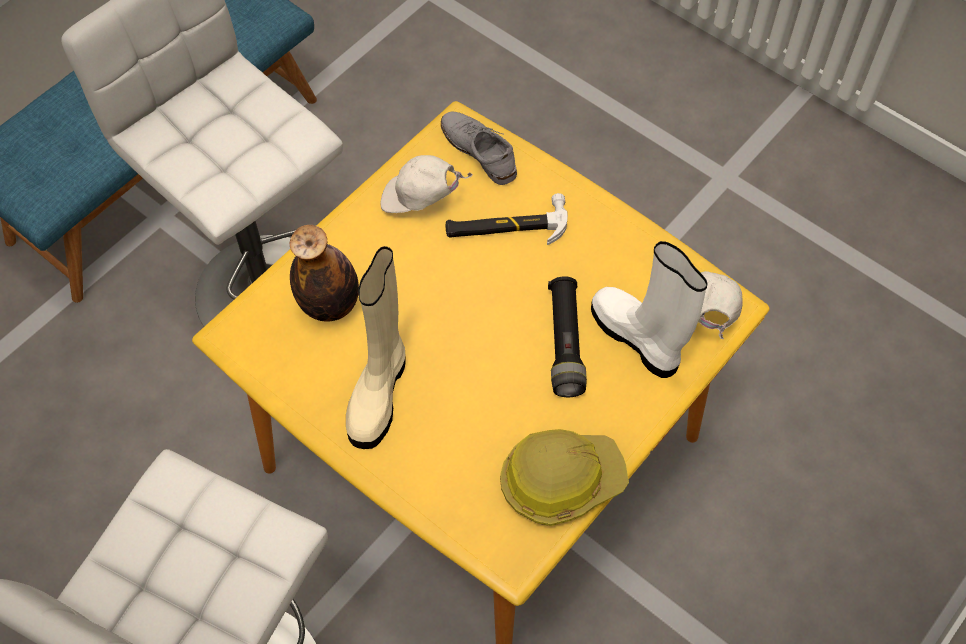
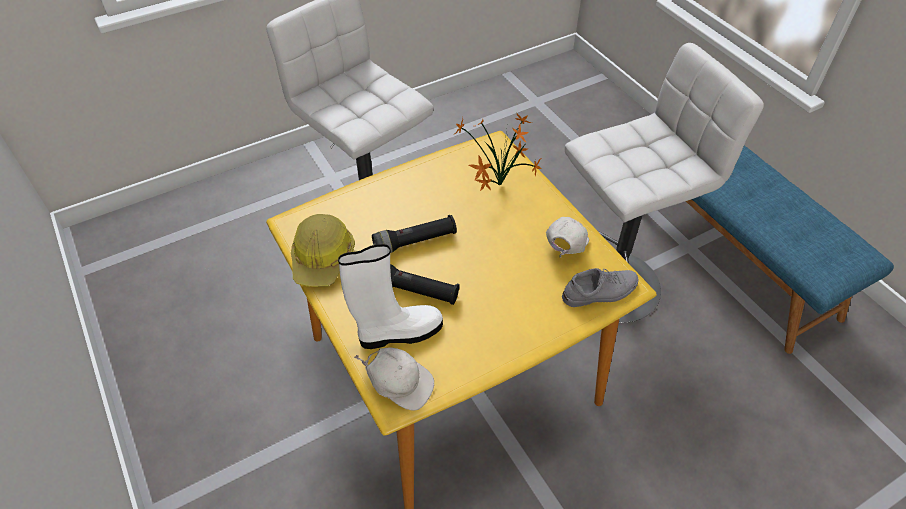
camera: 110 degrees right, 10 degrees down
(329, 304) = (498, 186): bottle -> potted plant
(379, 393) = (426, 194): beige boot -> none
(481, 373) = (415, 242): none -> black flashlight
(506, 226) = (524, 288): hammer -> none

